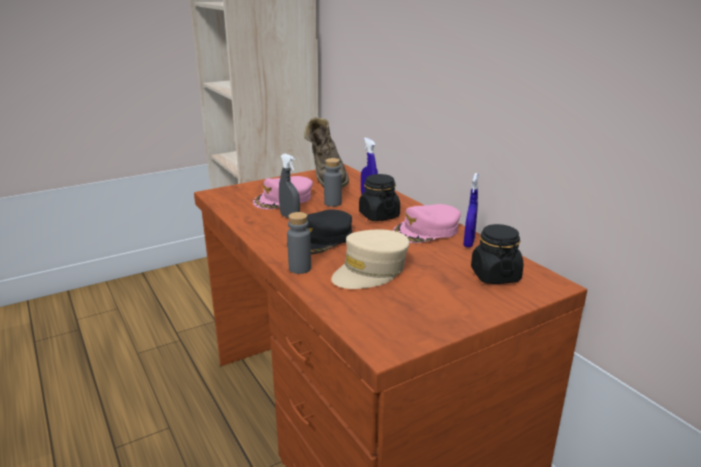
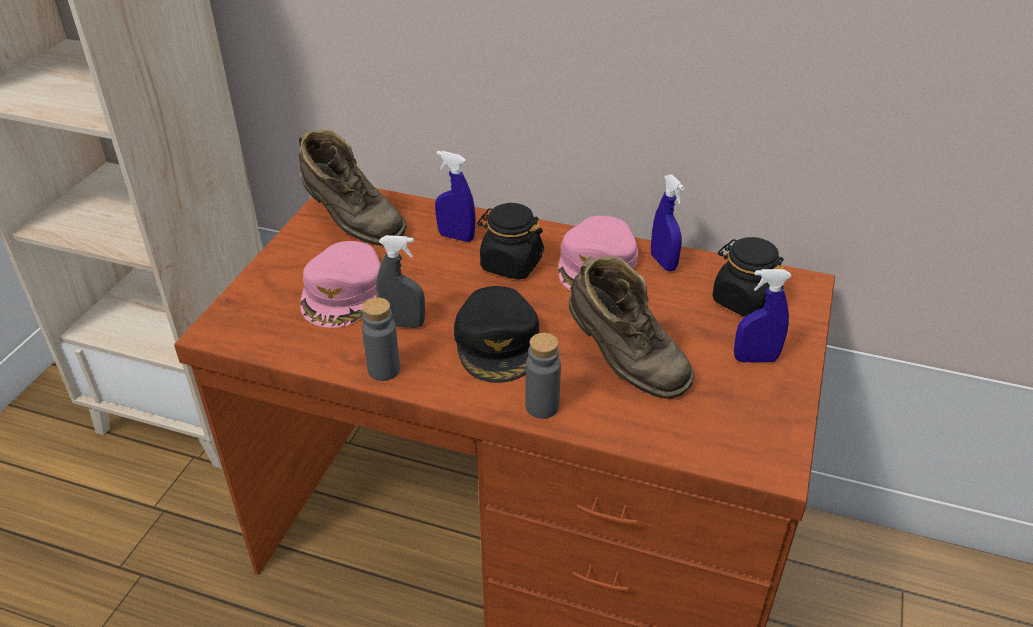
camera: 40 degrees left, 15 degrees up
(333, 203) = (423, 269): grey bottle -> grey bottle (384, 370)
(371, 271) = (623, 364): beige cap -> brown boot
(456, 301) = (755, 359): none -> blue spray bottle

